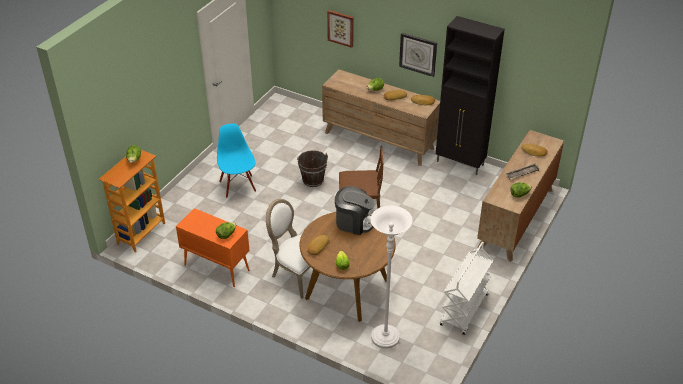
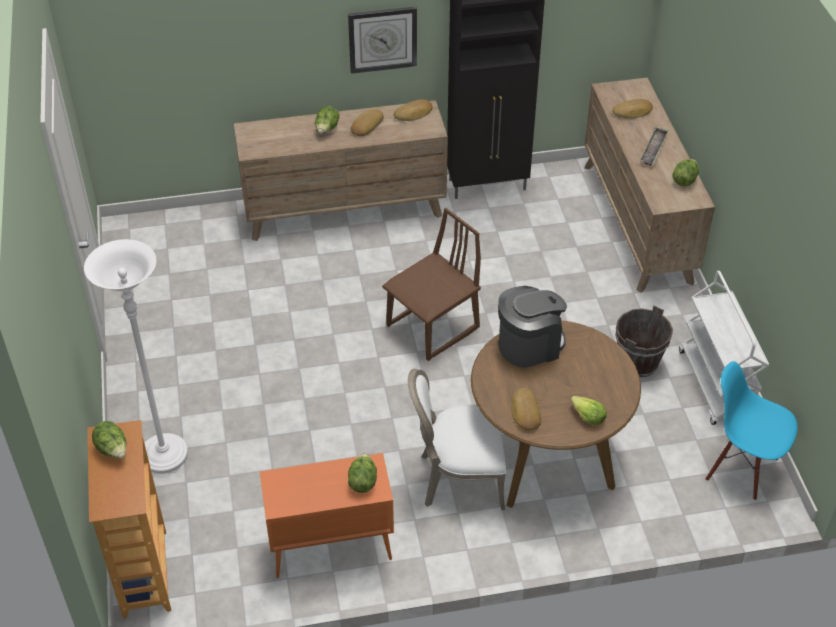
camera: 40 degrees left, 5 degrees up
(238, 186) = (215, 399): blue chair -> blue chair (741, 468)
(313, 180) = (318, 323): brown bucket -> brown bucket (638, 363)
(341, 28) = (225, 50): picture -> none
(385, 338) = (669, 489): white floor lamp -> white floor lamp (164, 455)

